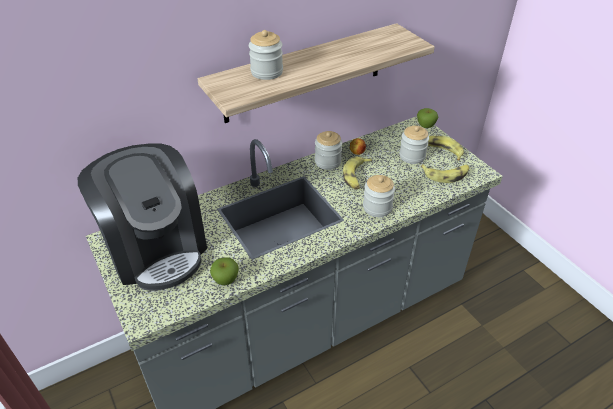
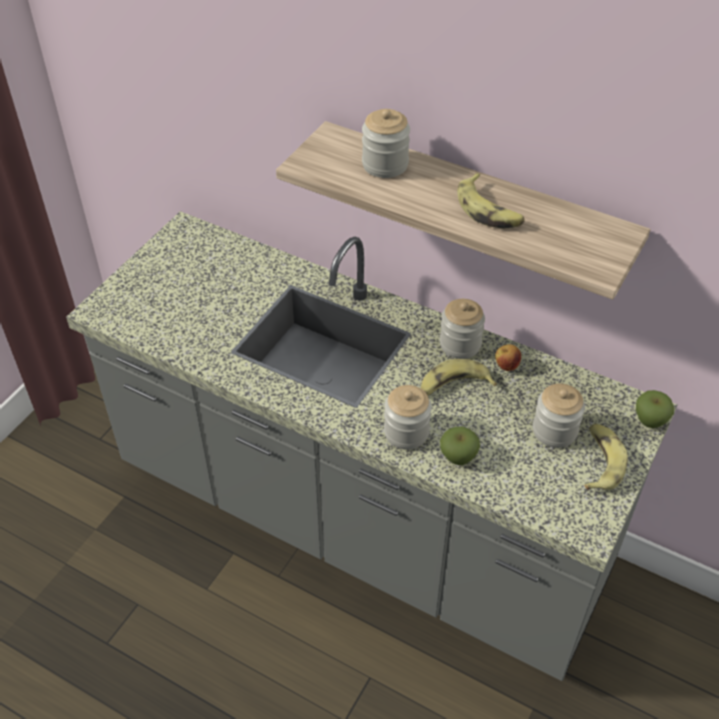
camera: 60 degrees right, 5 degrees up
(156, 248) = (196, 270): coffee machine -> none
(226, 280) = (186, 346): apple -> apple (458, 457)
(446, 175) = (544, 487): banana -> banana (489, 210)

